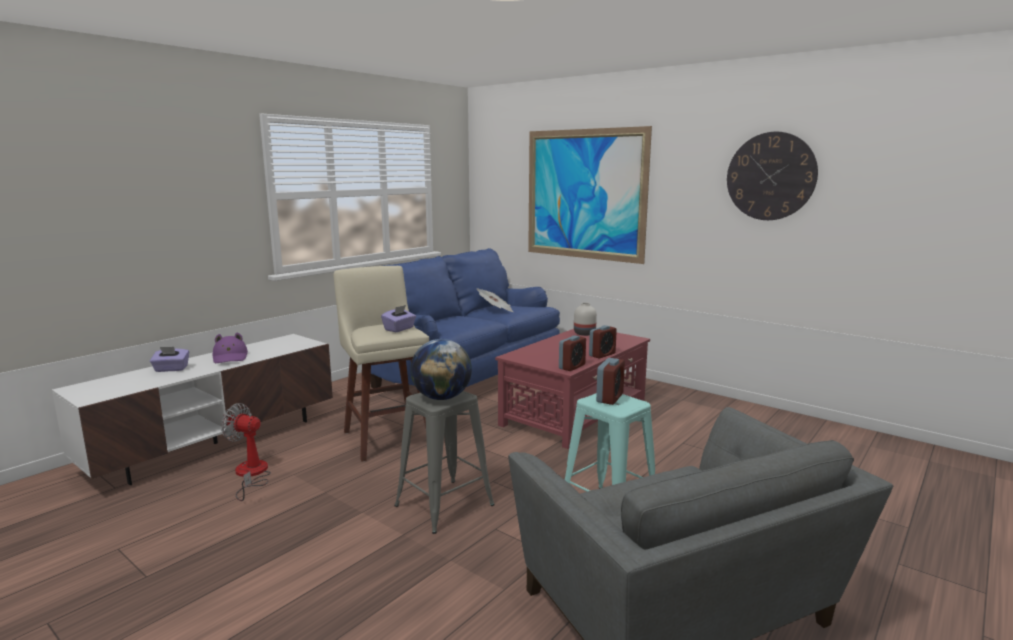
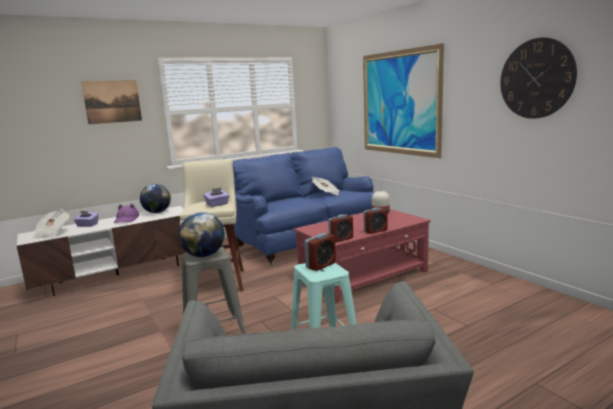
camera: 20 degrees right, 0 degrees up
(121, 385) = (51, 233): none -> newspaper
(195, 176) = (112, 101): none -> picture
(251, 475) = (119, 297): fan -> none
(269, 344) = (157, 212): none -> globe

